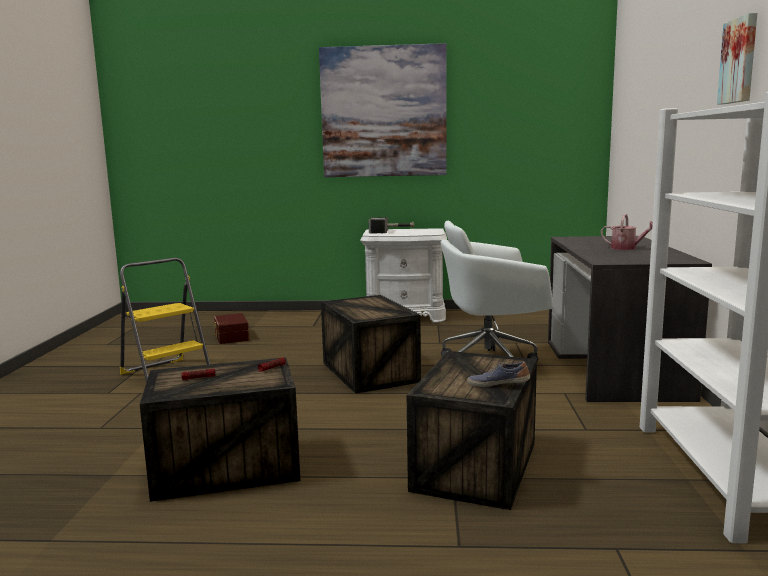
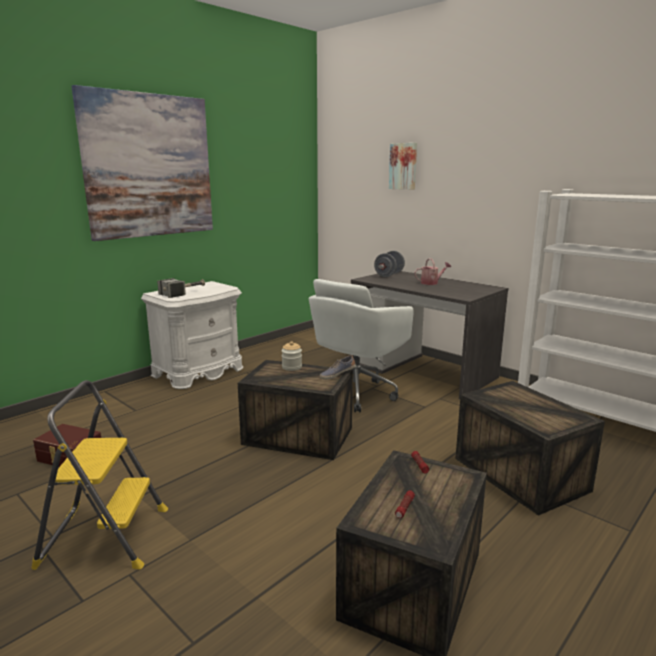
camera: 50 degrees left, 5 degrees up
(381, 302) = (292, 367): none -> jar
(498, 385) = (556, 408): shoe -> shoe (337, 374)
(610, 238) = (389, 275): none -> grey dumbbell
(740, 60) = (529, 155): picture -> picture (403, 166)

